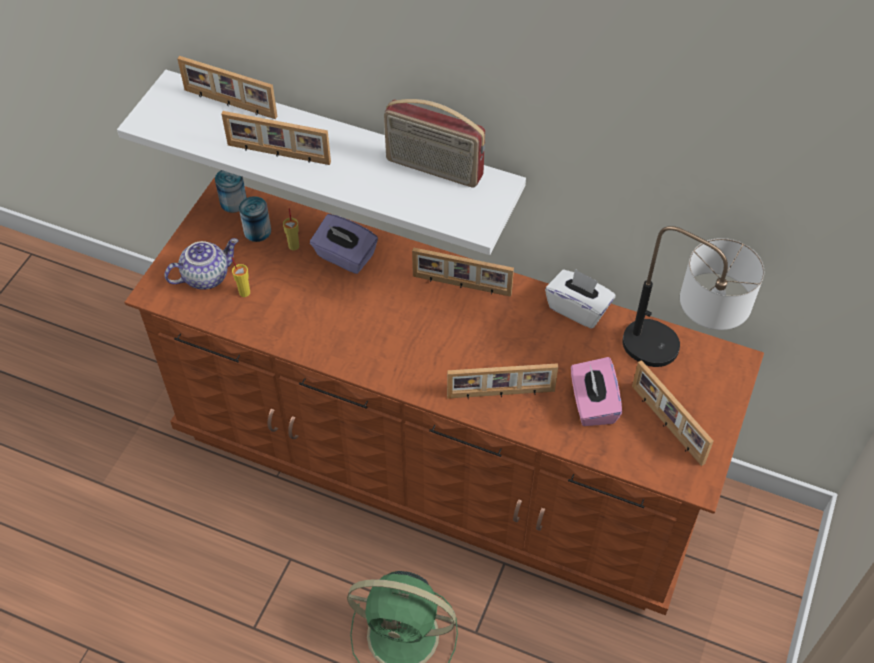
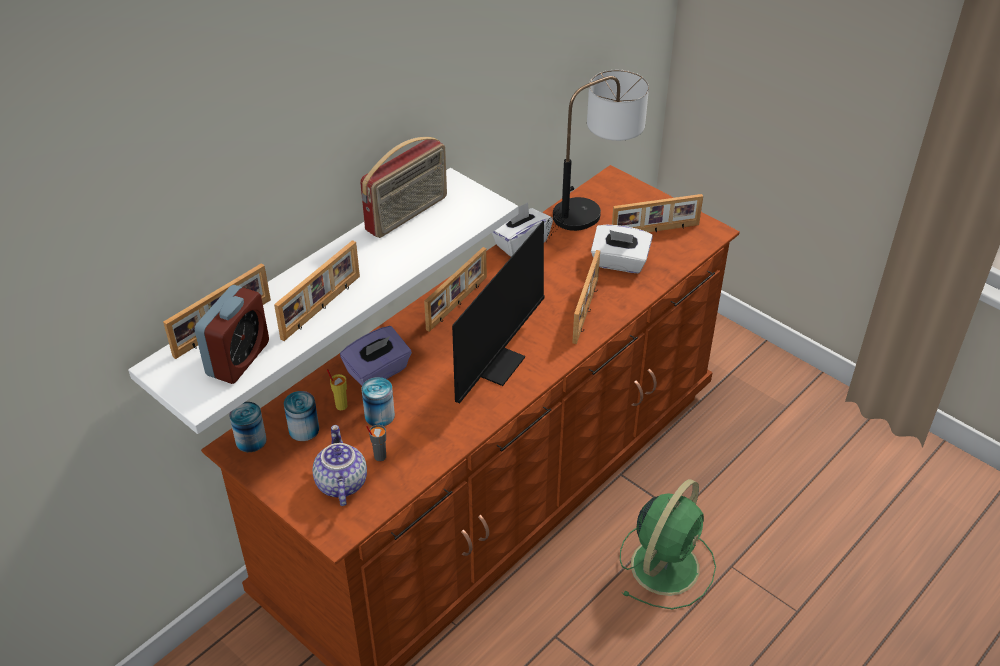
camera: 70 degrees left, 10 degrees down
(197, 126) = (238, 359): none -> alarm clock
(244, 292) = (379, 456): yellow cup -> grey cup
(292, 276) = (379, 415): none -> can
(400, 342) = (500, 358): none -> monitor
(592, 404) = (619, 263): pink tissue box -> white tissue box

